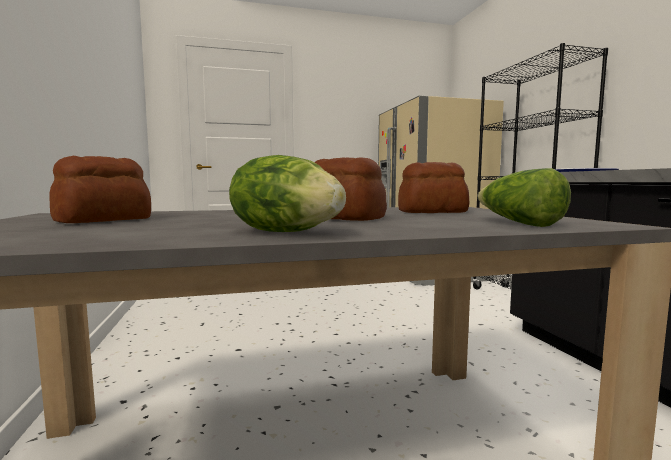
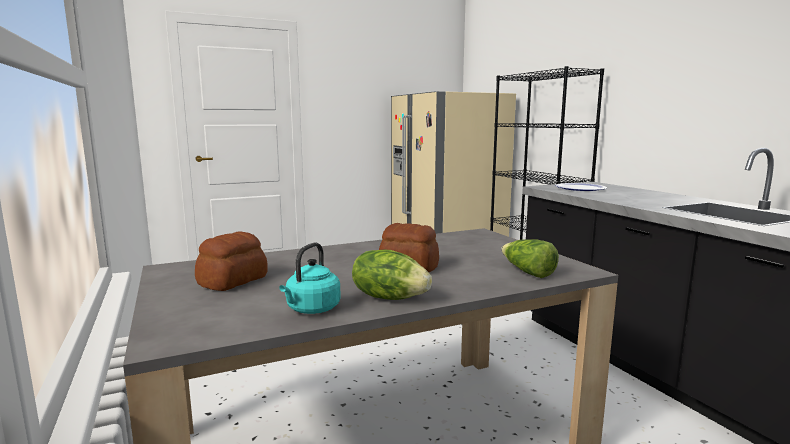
camera: 10 degrees left, 5 degrees up
(148, 236) = (311, 309): none -> turquoise kettle
(430, 212) = (465, 248): bread -> none

